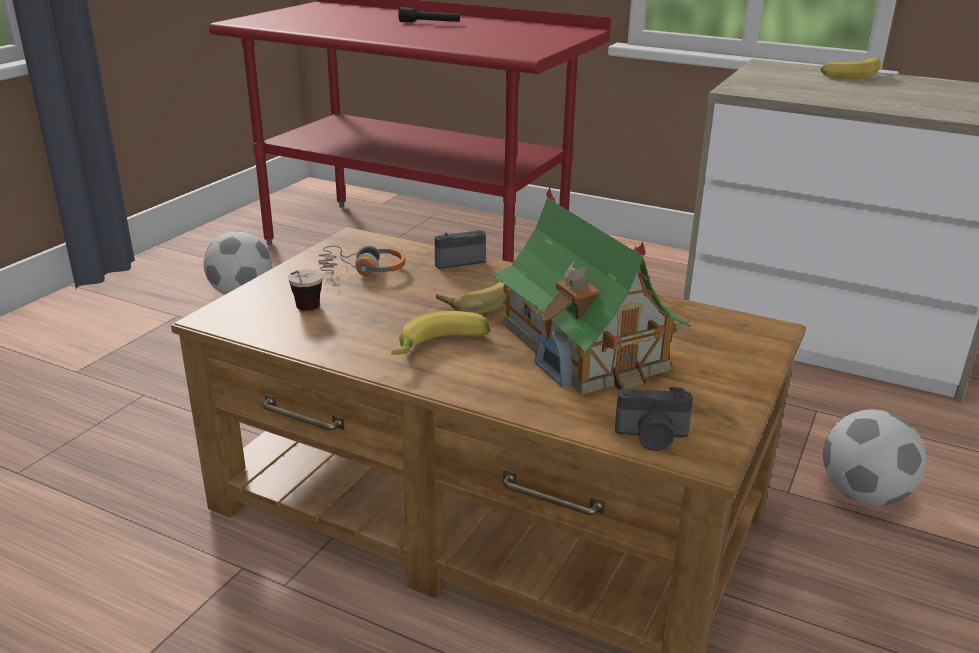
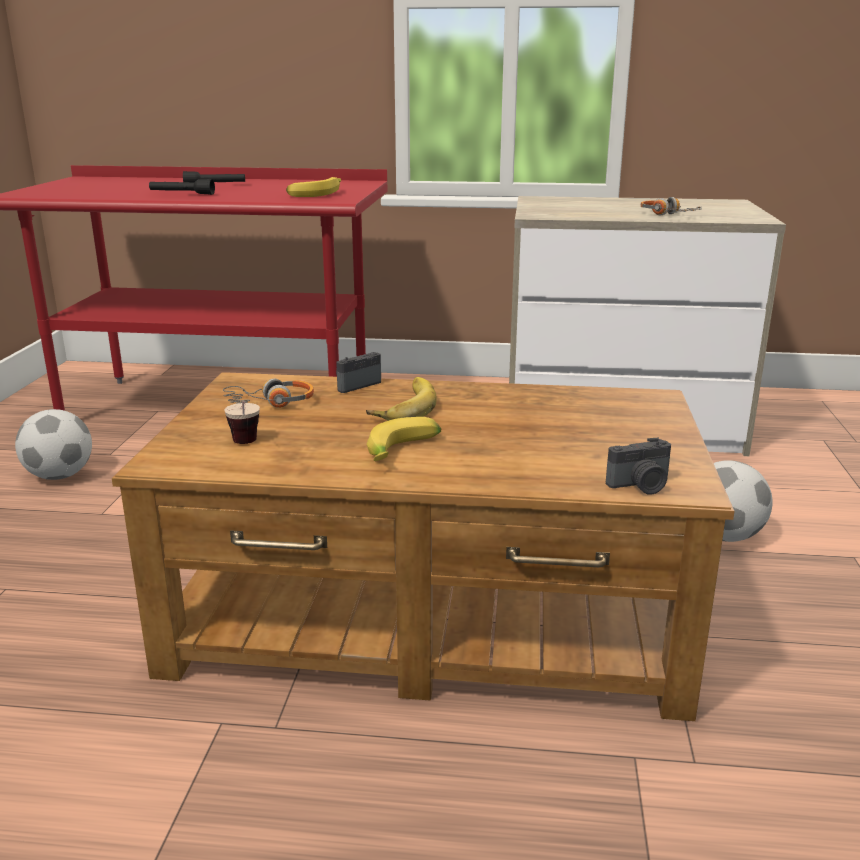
camera: 20 degrees left, 5 degrees down
(385, 32) = (182, 194): none -> black flashlight
(583, 346) = (525, 431): toy house -> none
(850, 75) = (607, 200): banana -> banana (315, 194)
(900, 104) = (667, 215): none -> headphones

